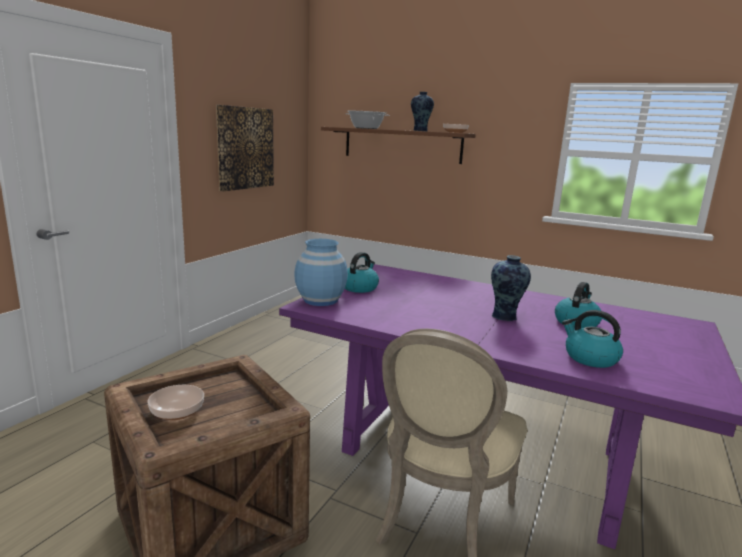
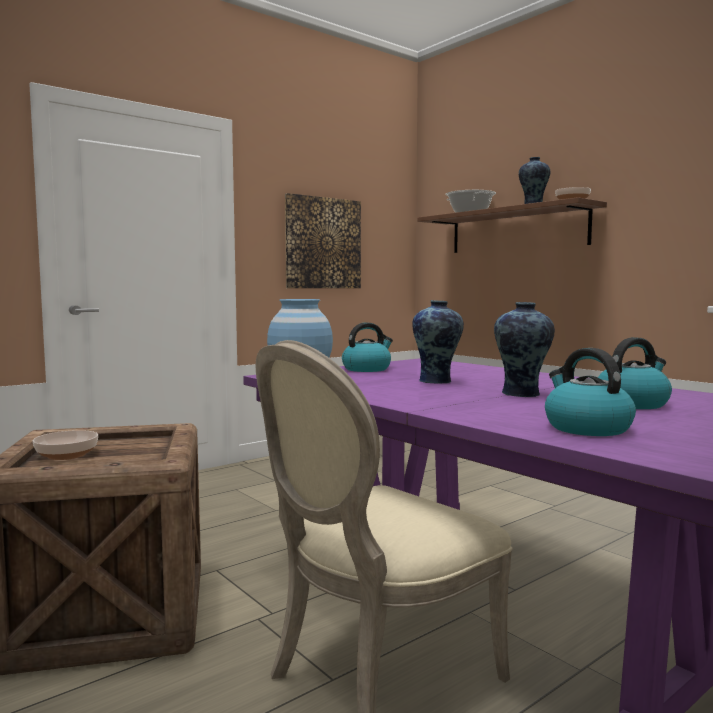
camera: 25 degrees right, 10 degrees down
(432, 303) = (437, 381): none -> vase

